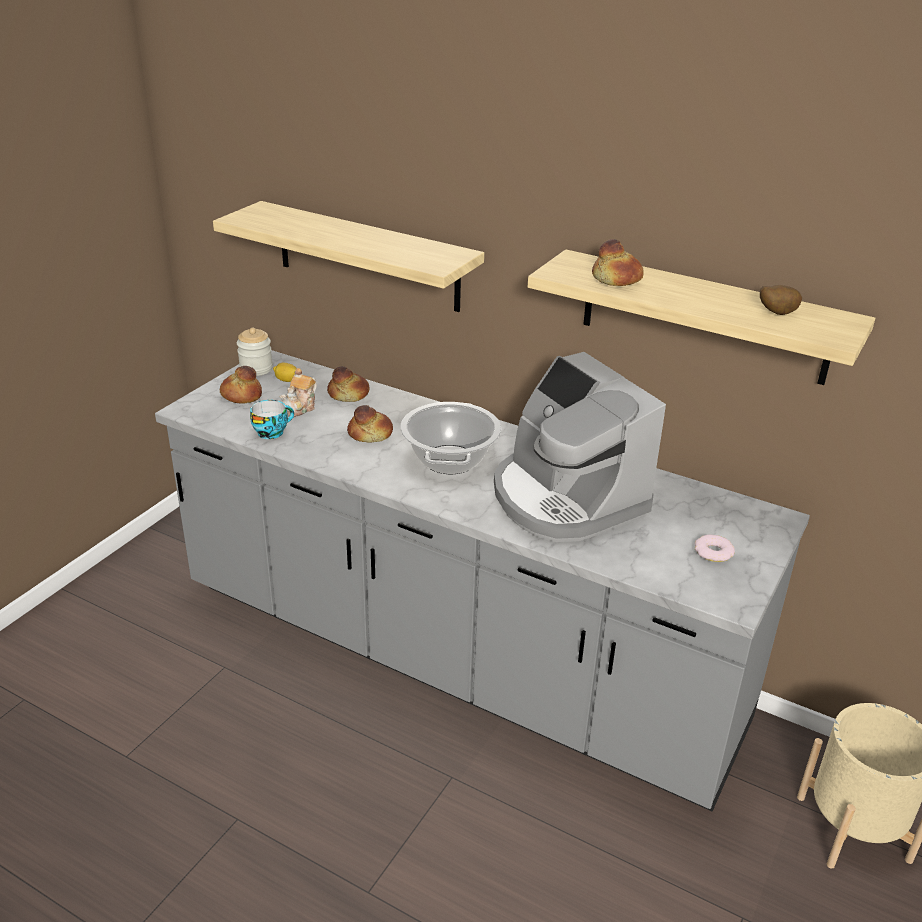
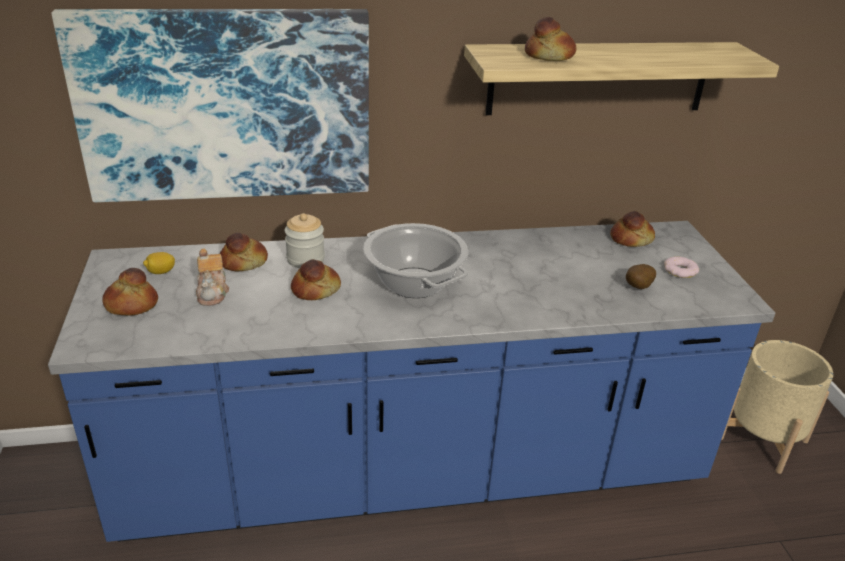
camera: 40 degrees left, 0 degrees up
(256, 369) = (110, 273): jar -> jar (305, 259)
(272, 432) = (216, 327): cup -> none
(367, 256) = (225, 106): shelf -> picture
(455, 657) = (413, 472): grey counter -> blue counter
(566, 499) = (541, 276): coffee machine -> none
(710, 506) = (631, 239): none -> bread
(775, 313) = (688, 53): potato -> potato (636, 287)

